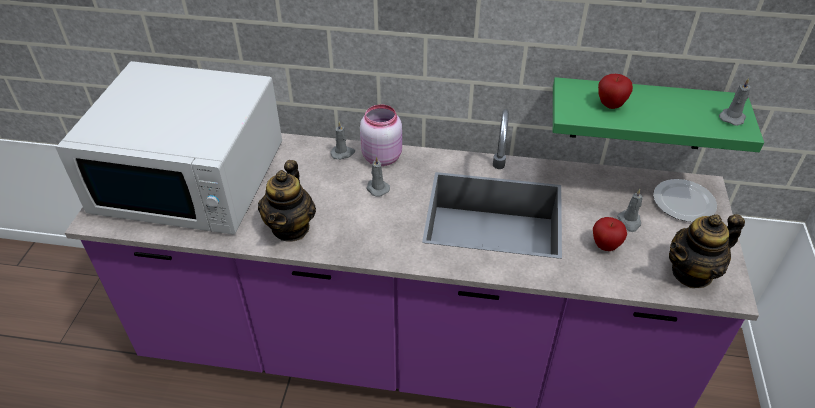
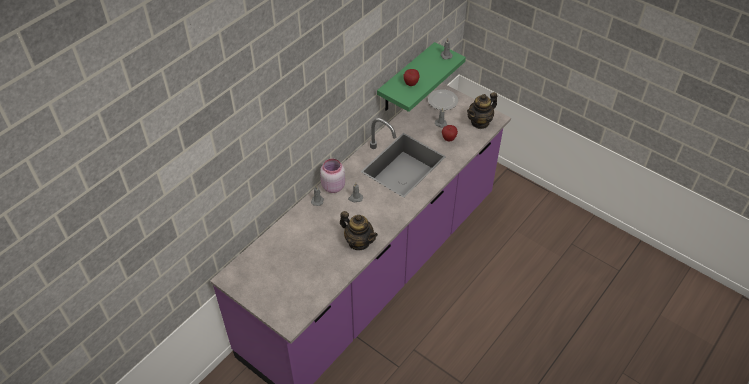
camera: 60 degrees left, 5 degrees up
(192, 178) = (288, 272): white microwave -> none
(692, 272) = (480, 122): teapot -> teapot turned 45 degrees clockwise

